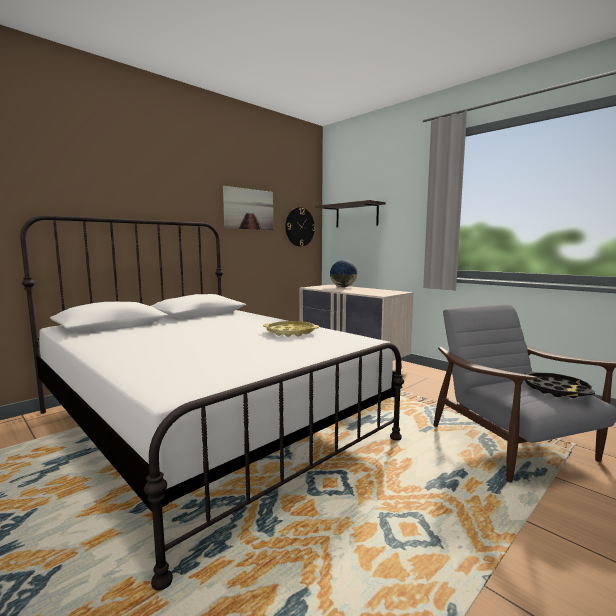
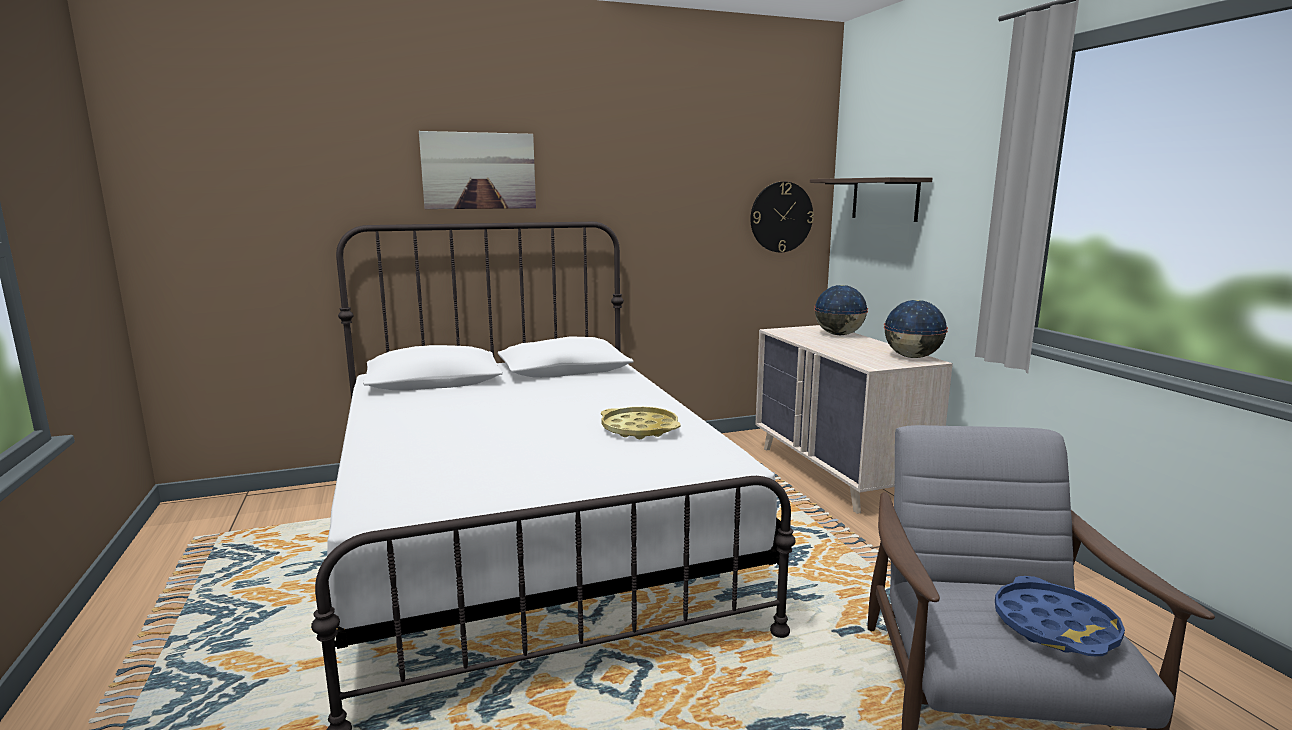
camera: 25 degrees right, 5 degrees up
(249, 209) = (678, 193): picture -> picture (479, 171)
(392, 291) = (912, 357): none -> globe
(556, 390) = (1055, 626): black tray -> blue tray

